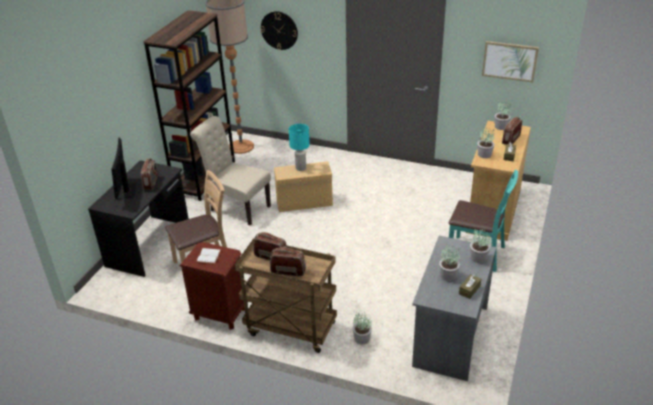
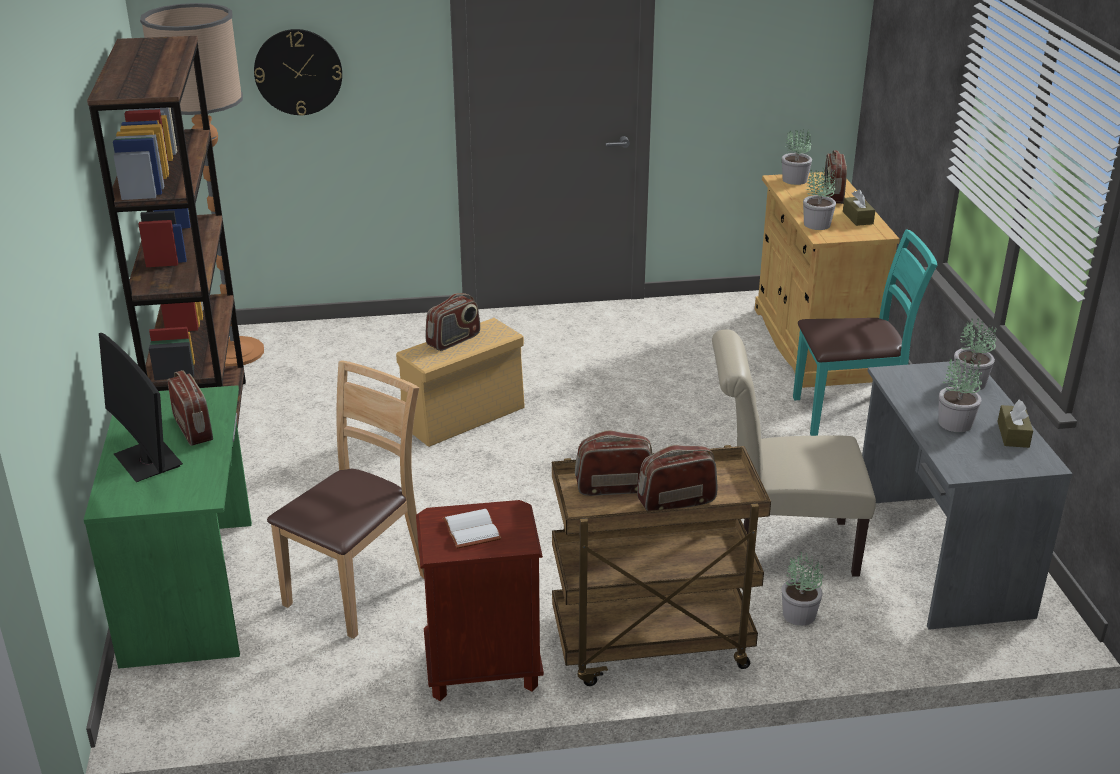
camera: 30 degrees left, 5 degrees down
(149, 245) = (192, 589): black desk -> green desk
(237, 207) = (330, 463): beige chair -> beige chair (779, 547)
(301, 168) = (453, 340): turquoise table lamp -> radio
(509, 61) = (780, 56): picture -> none

